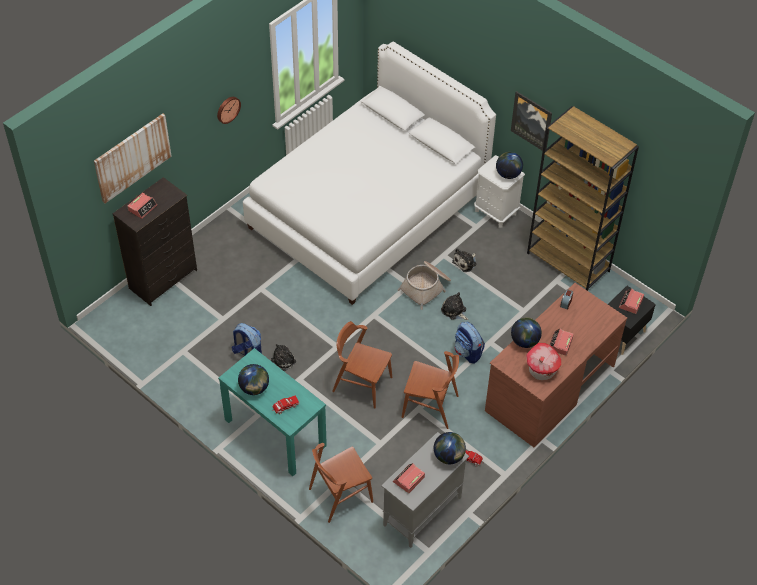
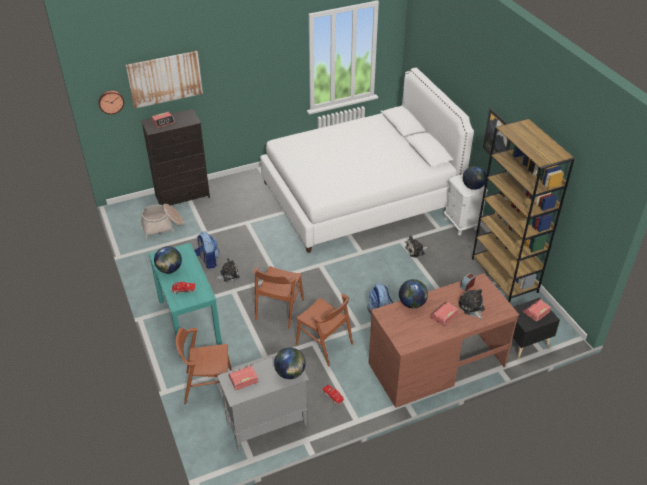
camera: 25 degrees right, 10 degrees down
(227, 109) = (262, 75): wall clock -> wall clock (111, 101)
(362, 384) = (279, 310): brown chair -> brown chair turned 120 degrees counterclockwise
(426, 287) = (373, 258): basket -> basket (162, 226)
(454, 311) = (386, 281): plush toy -> plush toy (471, 307)
(542, 369) = (414, 330): toy house -> none

